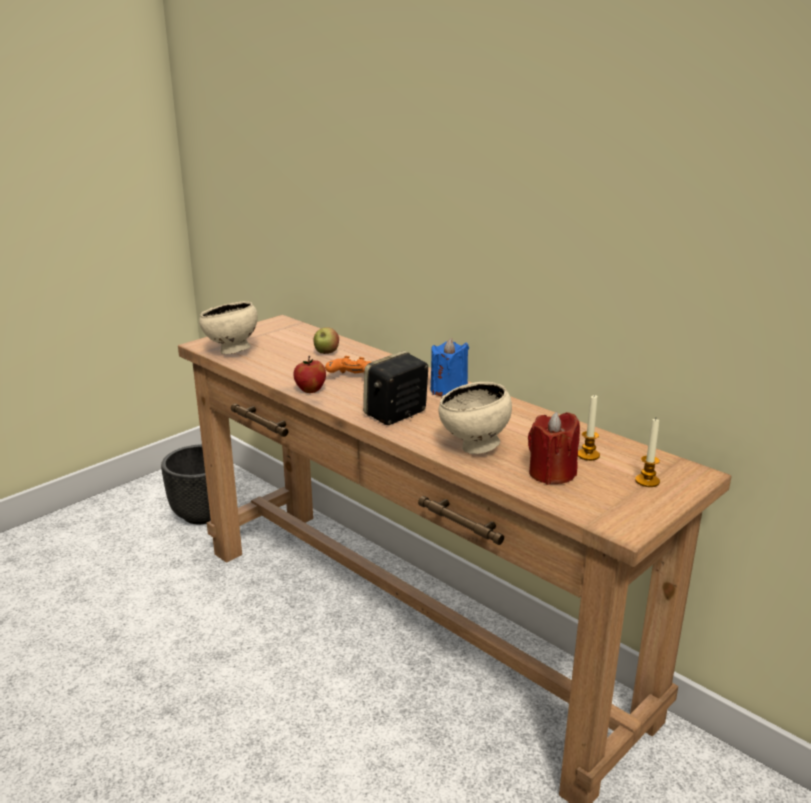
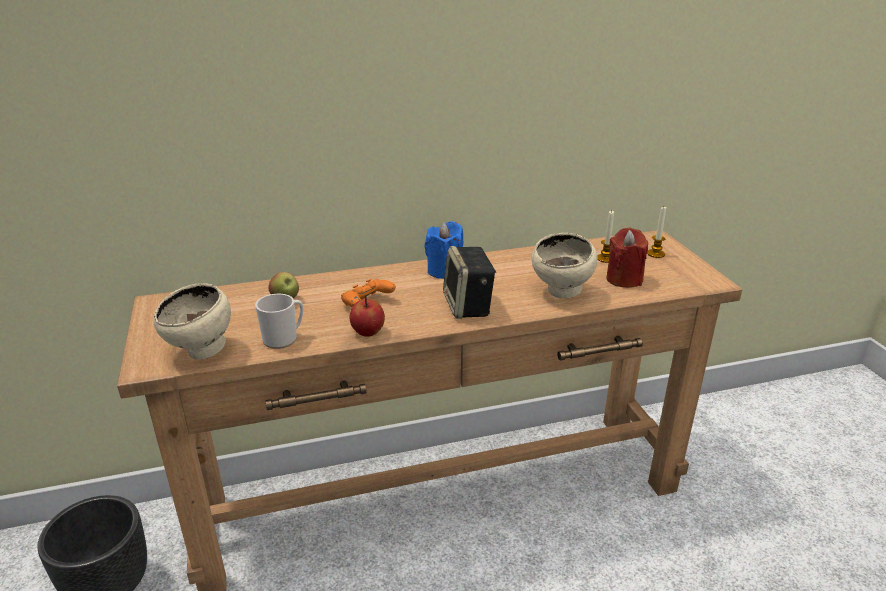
camera: 60 degrees left, 5 degrees up
(273, 368) = (284, 338): none -> mug

